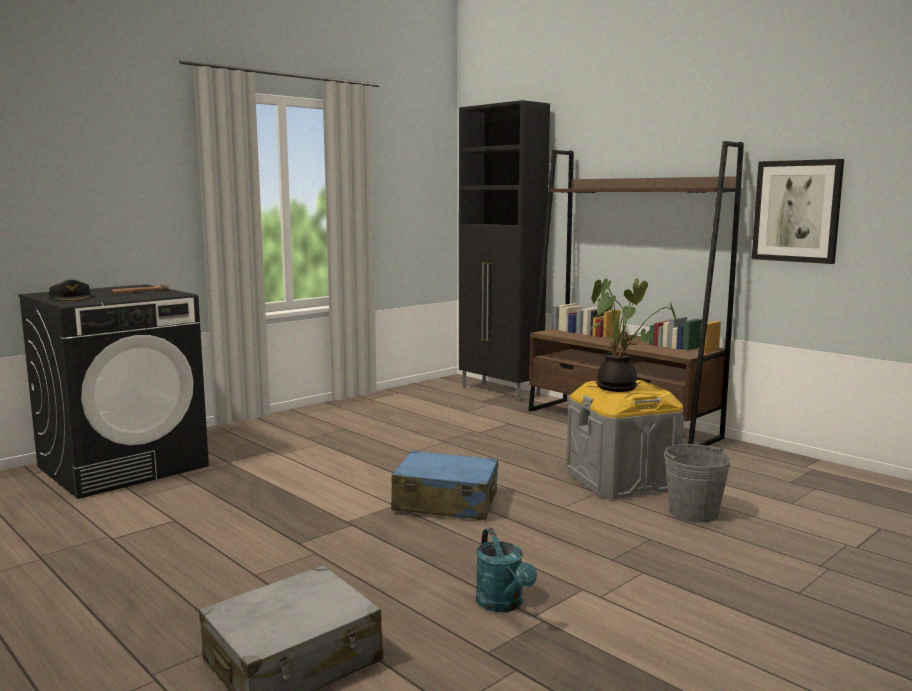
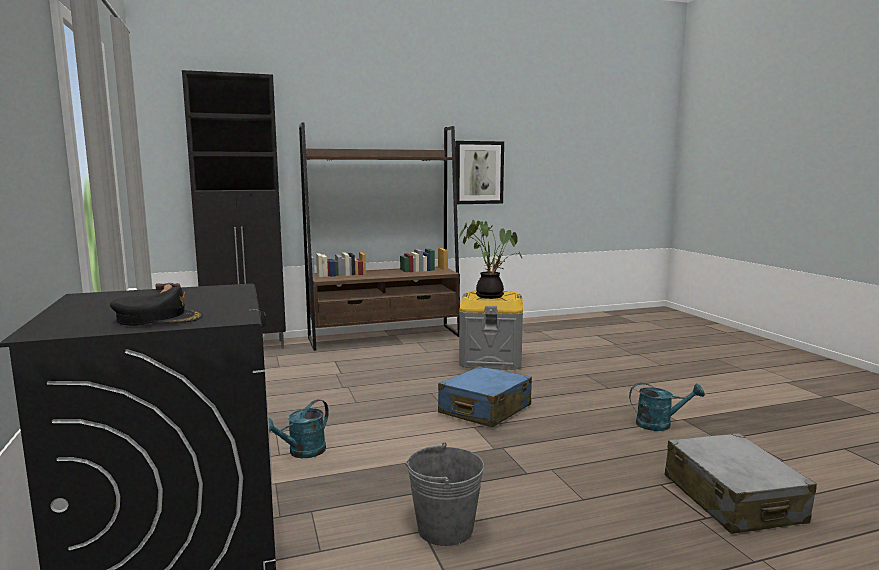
camera: 65 degrees left, 0 degrees up
(287, 459) = (302, 453): none -> turquoise watering can
(693, 512) = (554, 358): grey bucket -> grey bucket (445, 529)

